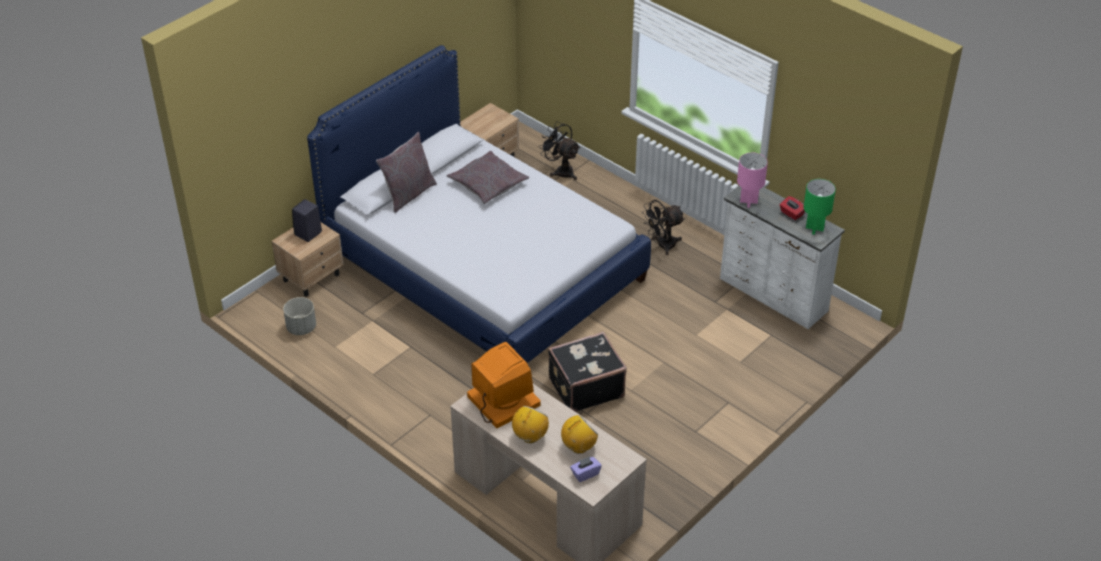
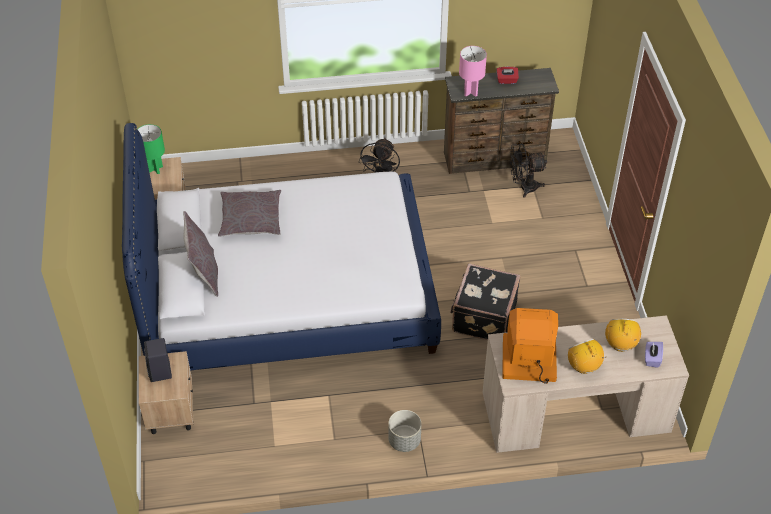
camera: 50 degrees left, 5 degrees up
(301, 328) = (225, 456): grey planter -> grey planter (404, 441)
(561, 171) = (232, 180): black fan -> black fan (524, 187)
(773, 296) = (495, 159): white dresser -> brown dresser
(814, 228) = (534, 80): green table lamp -> green table lamp (154, 169)

